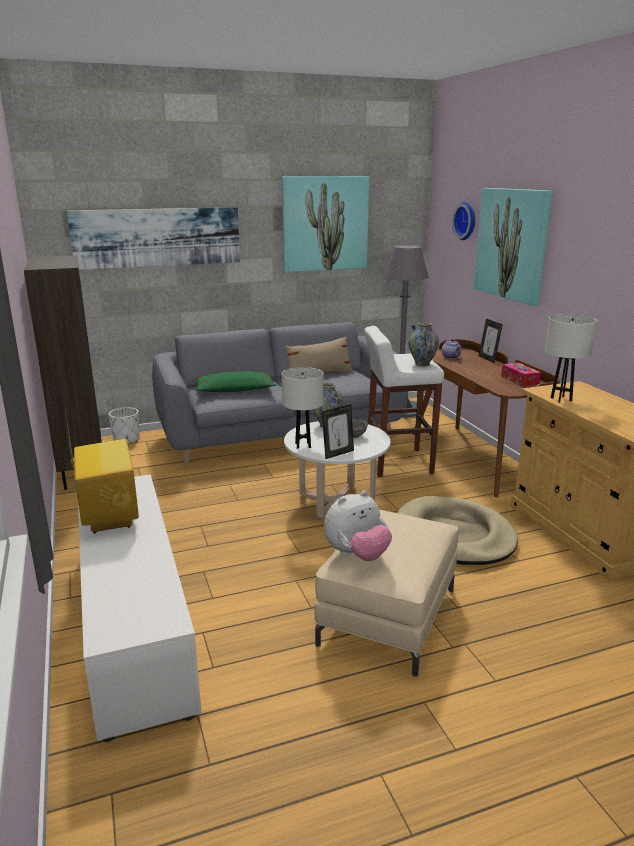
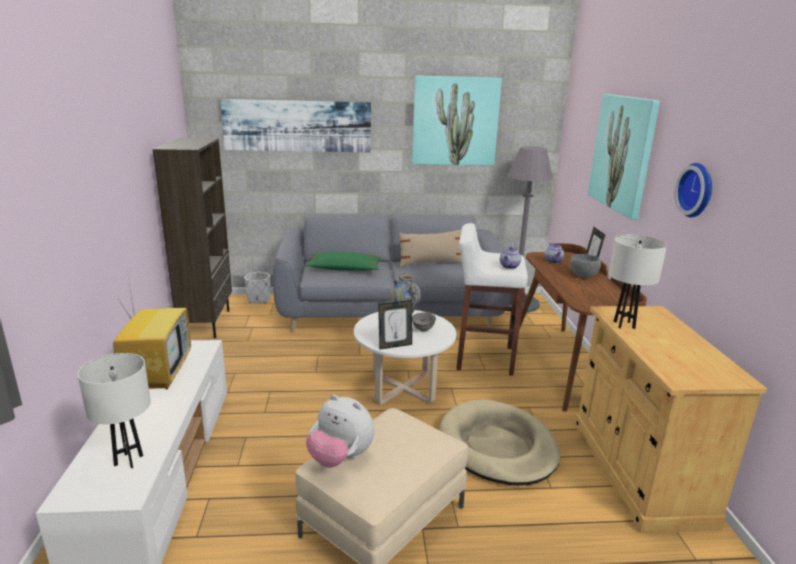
camera: 15 degrees right, 0 degrees up
(302, 445) = (368, 332): white table lamp -> white table lamp (128, 460)
(357, 555) = (340, 458): plush toy -> plush toy turned 45 degrees clockwise
(422, 364) = (509, 266): vase -> teapot
(466, 221) = (590, 126): wall clock -> wall clock (698, 190)
(487, 367) = (583, 276): none -> grey bowl
(519, 380) = (607, 295): tissue box -> none

